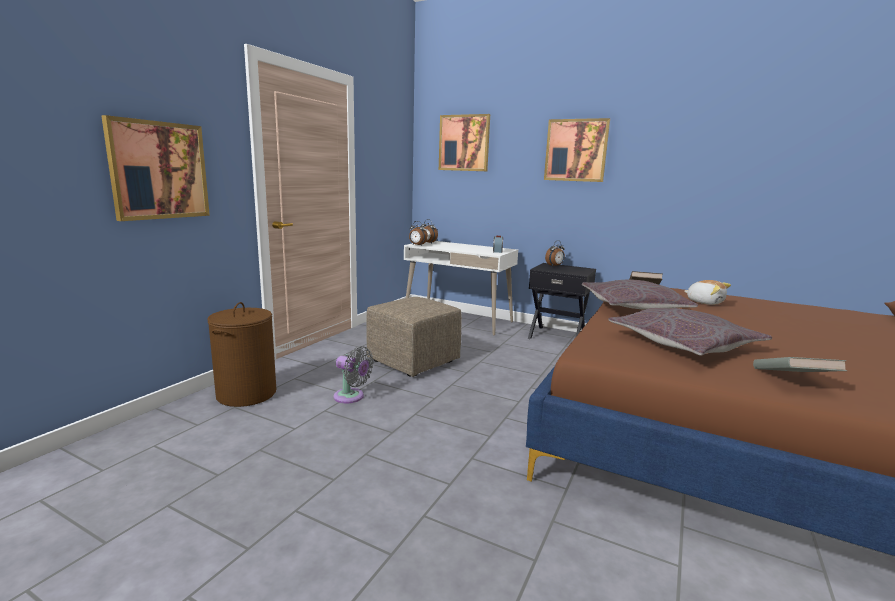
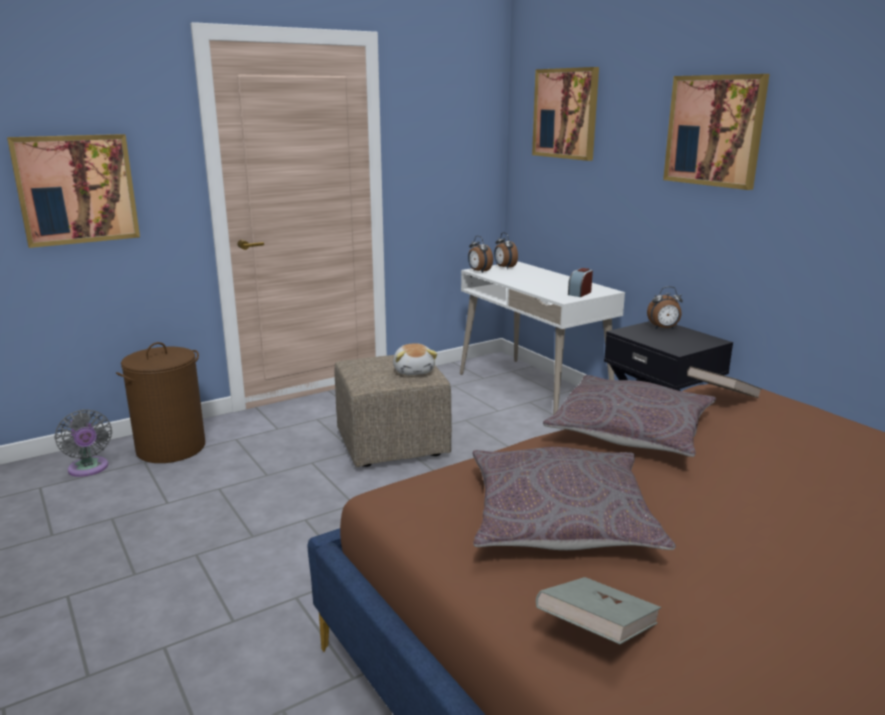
camera: 30 degrees right, 5 degrees up
(351, 397) = (264, 478): grey fan -> grey fan (89, 469)
(705, 302) = (781, 447): plush toy -> plush toy (414, 371)

